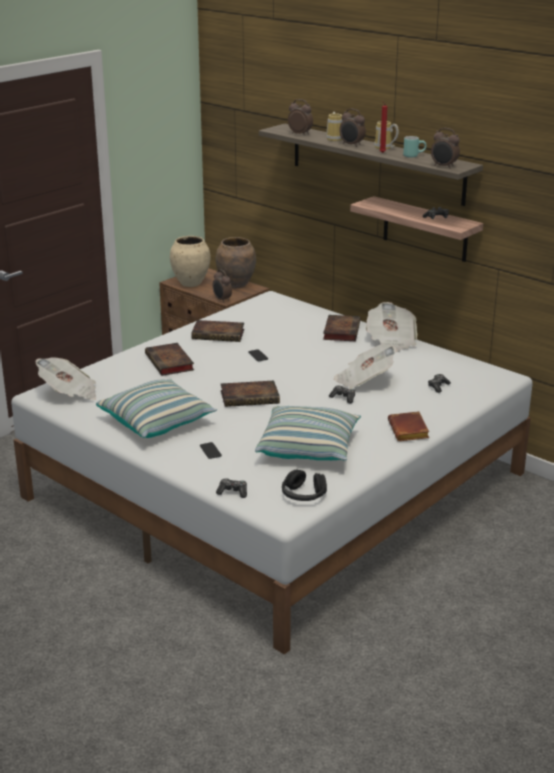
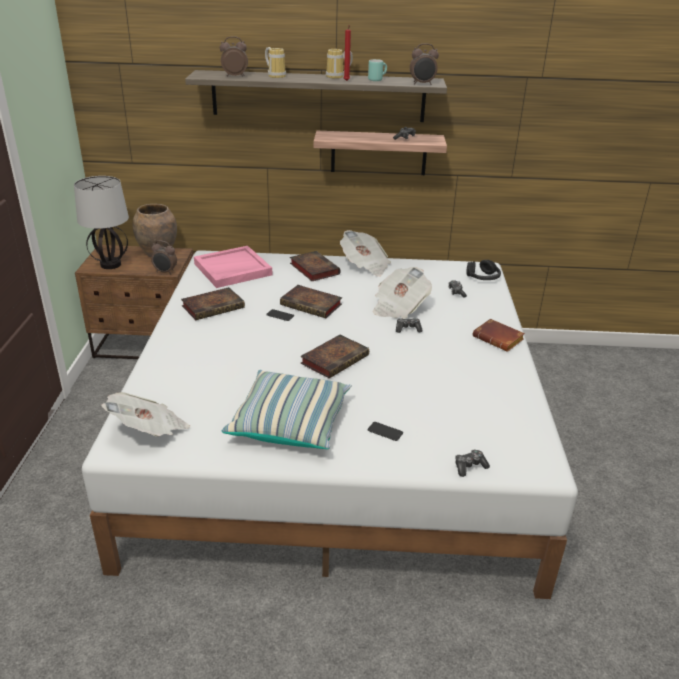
camera: 40 degrees left, 5 degrees up
(170, 363) = (210, 353): book -> book (312, 305)
(190, 283) = (110, 265): beige vase -> table lamp
(274, 312) = (232, 270): none -> pink tray
(303, 495) = (525, 438): black headphones -> black headphones (483, 277)
(308, 448) = (456, 389): pillow -> none
(351, 145) = (304, 78): alarm clock -> none

